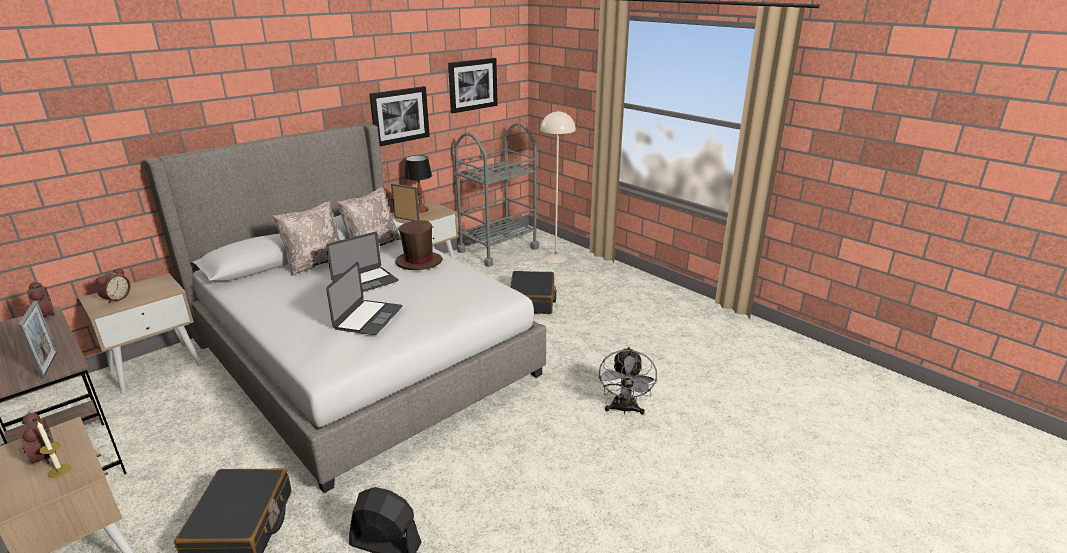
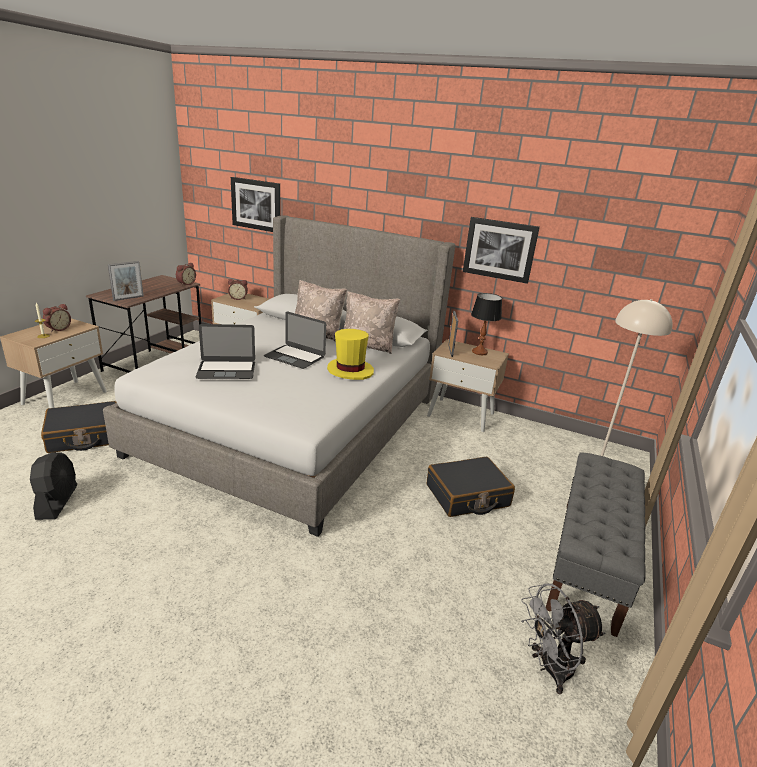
camera: 65 degrees right, 0 degrees up
(419, 262) = (350, 370): brown hat -> yellow hat
(472, 85) = (612, 243): picture -> picture (256, 204)
(498, 250) = (558, 445): grey cart -> none
(616, 281) = (588, 562): none -> grey bench
(624, 410) = (274, 626): grey fan -> grey fan (549, 668)

